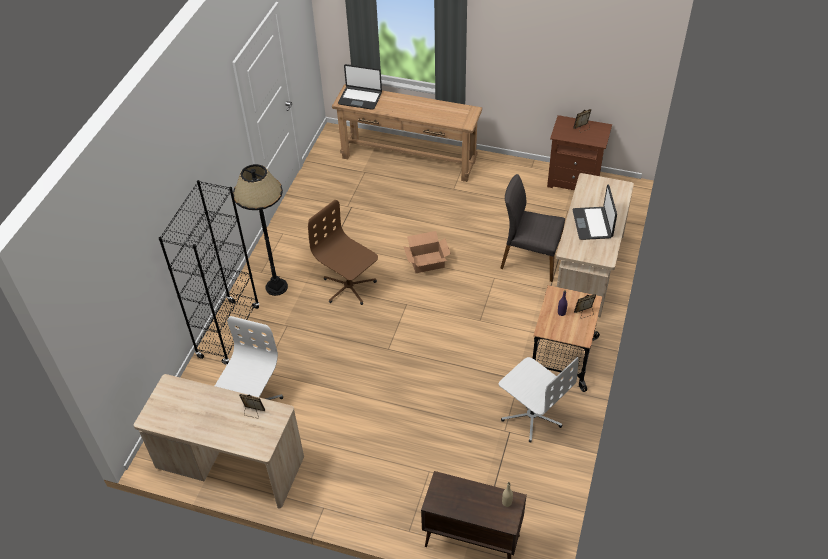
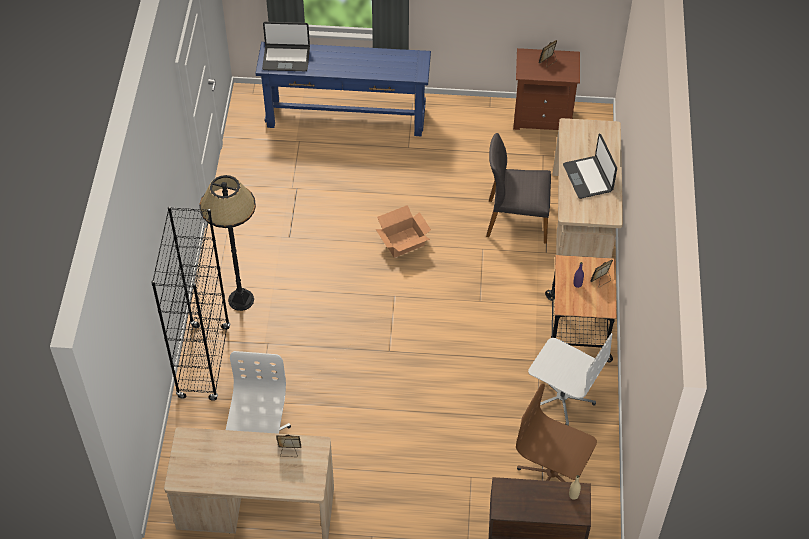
camera: 15 degrees left, 5 degrees up
(349, 287) = (324, 286): brown office chair -> brown office chair (552, 475)
(408, 159) = (346, 117): brown console table -> blue console table

